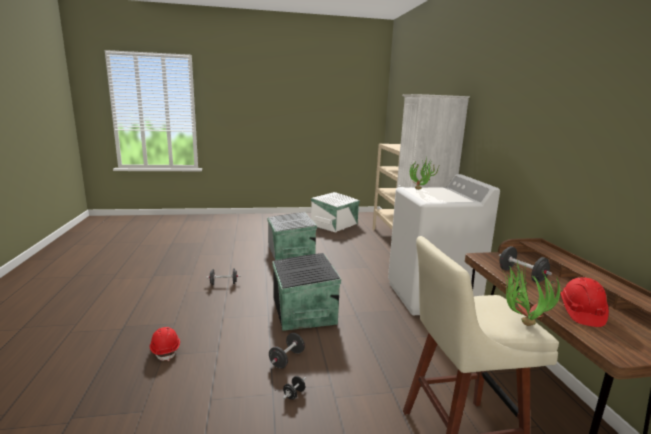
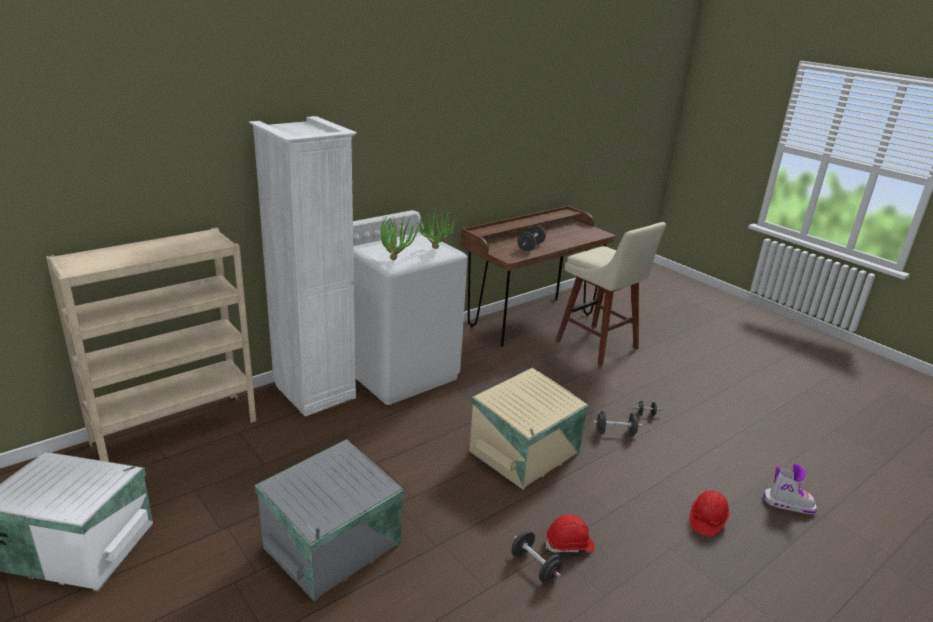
camera: 120 degrees left, 10 degrees up
(109, 407) = (788, 504): none -> boot
(302, 311) = (526, 452): black storage box -> beige storage box
(520, 324) = (606, 250): potted plant -> potted plant (436, 250)
(581, 313) = (567, 236): red hard hat -> red hard hat (569, 544)

